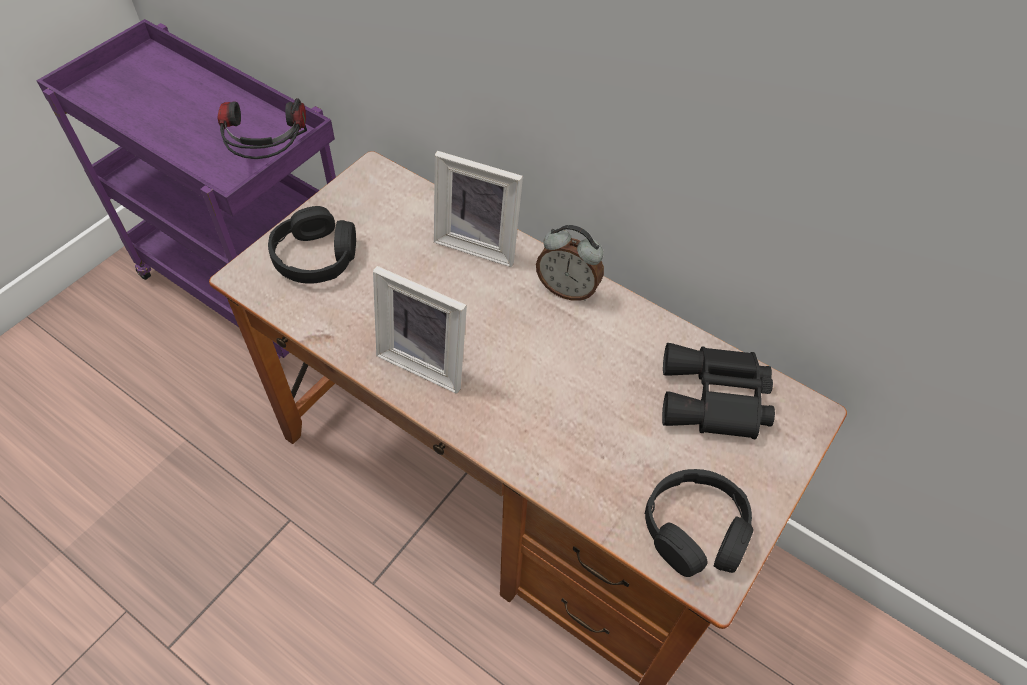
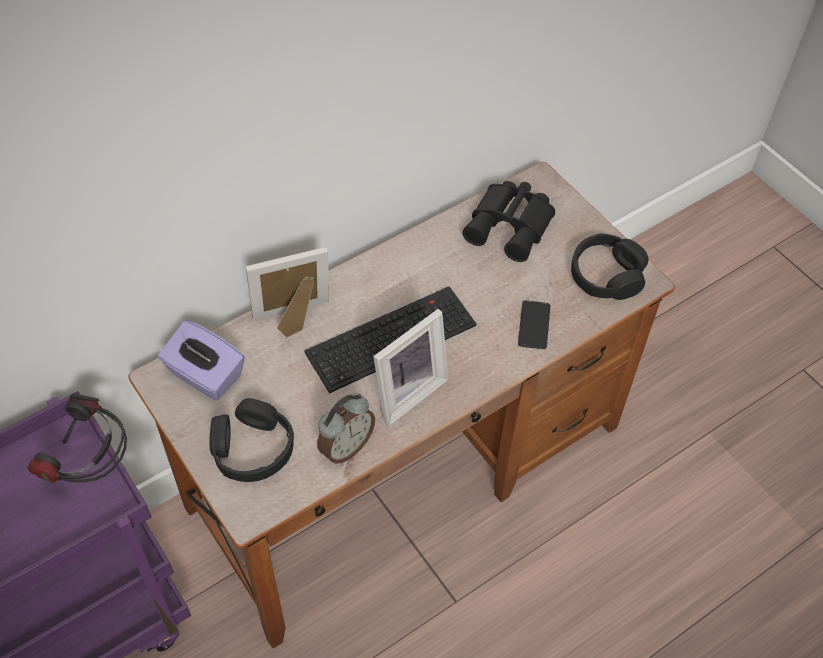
camera: 70 degrees left, 0 degrees up
(387, 199) = (205, 375): none -> purple tissue box
(479, 242) = (294, 320): picture frame -> picture frame turned 150 degrees counterclockwise
(494, 327) = (391, 336): none -> keyboard
(567, 289) = (374, 276): alarm clock -> alarm clock (345, 447)
(572, 462) = (534, 325): none -> phone

